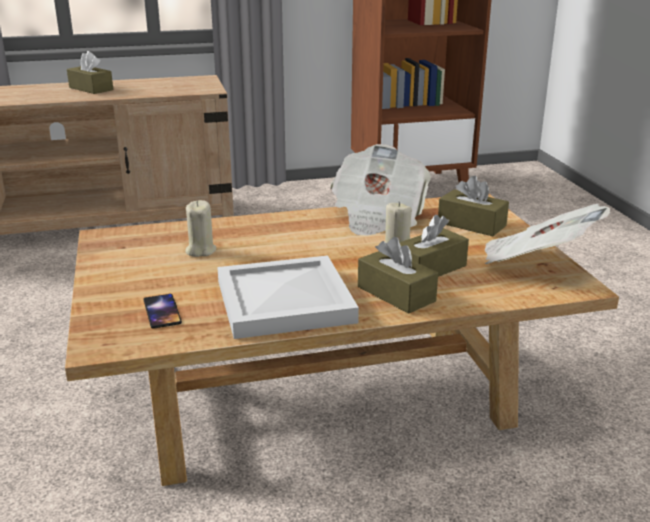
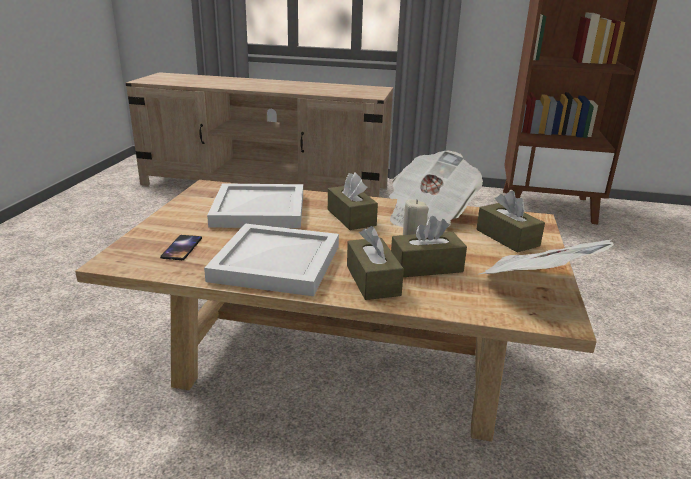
camera: 25 degrees right, 0 degrees up
(91, 88) = (292, 85): brown tissue box -> brown tissue box (351, 217)
(200, 250) = (260, 210): beige candle -> white tray

